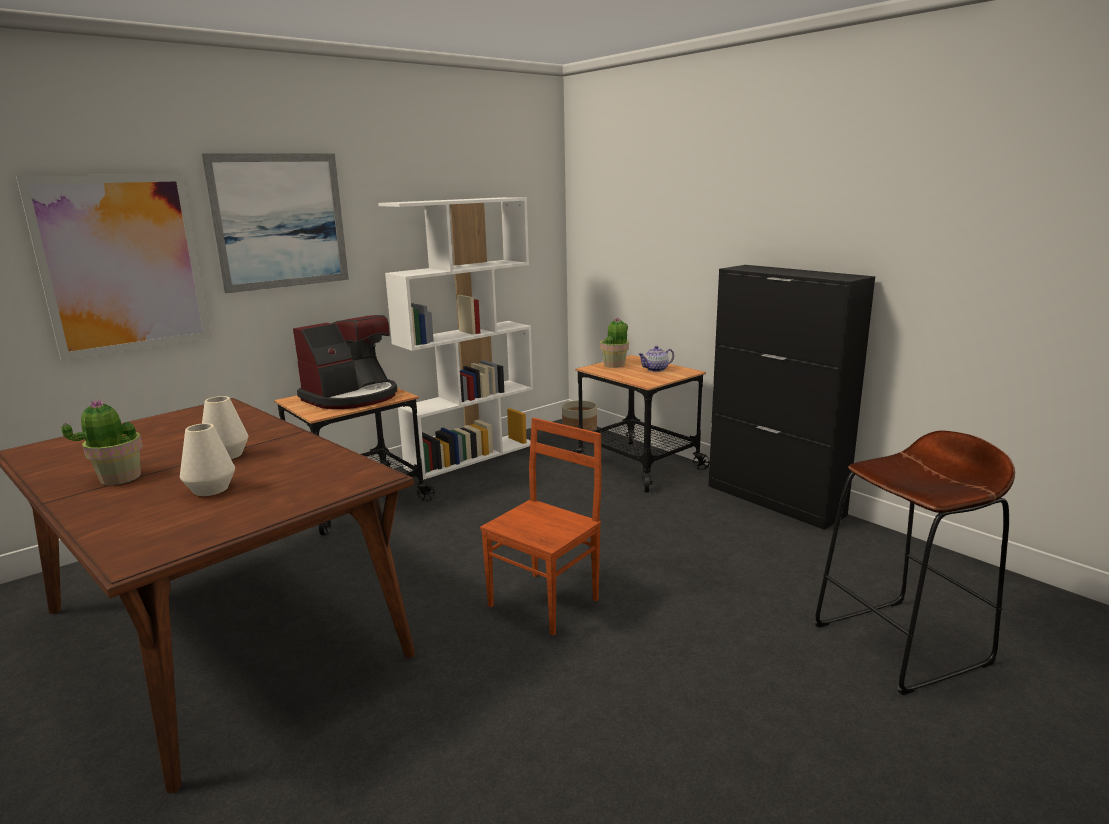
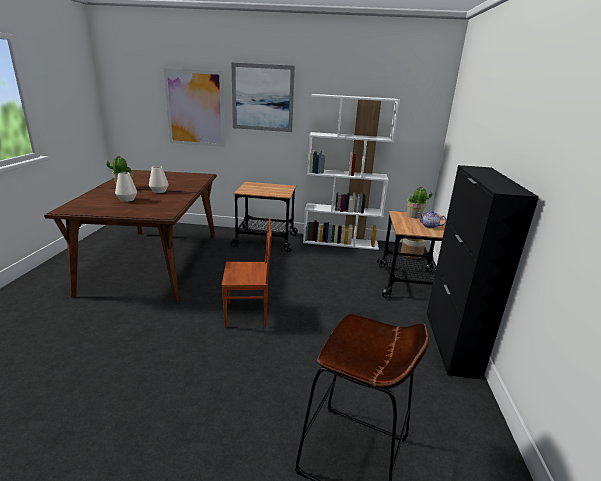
camera: 45 degrees right, 5 degrees up
(352, 397) = (268, 189): coffee machine -> none

